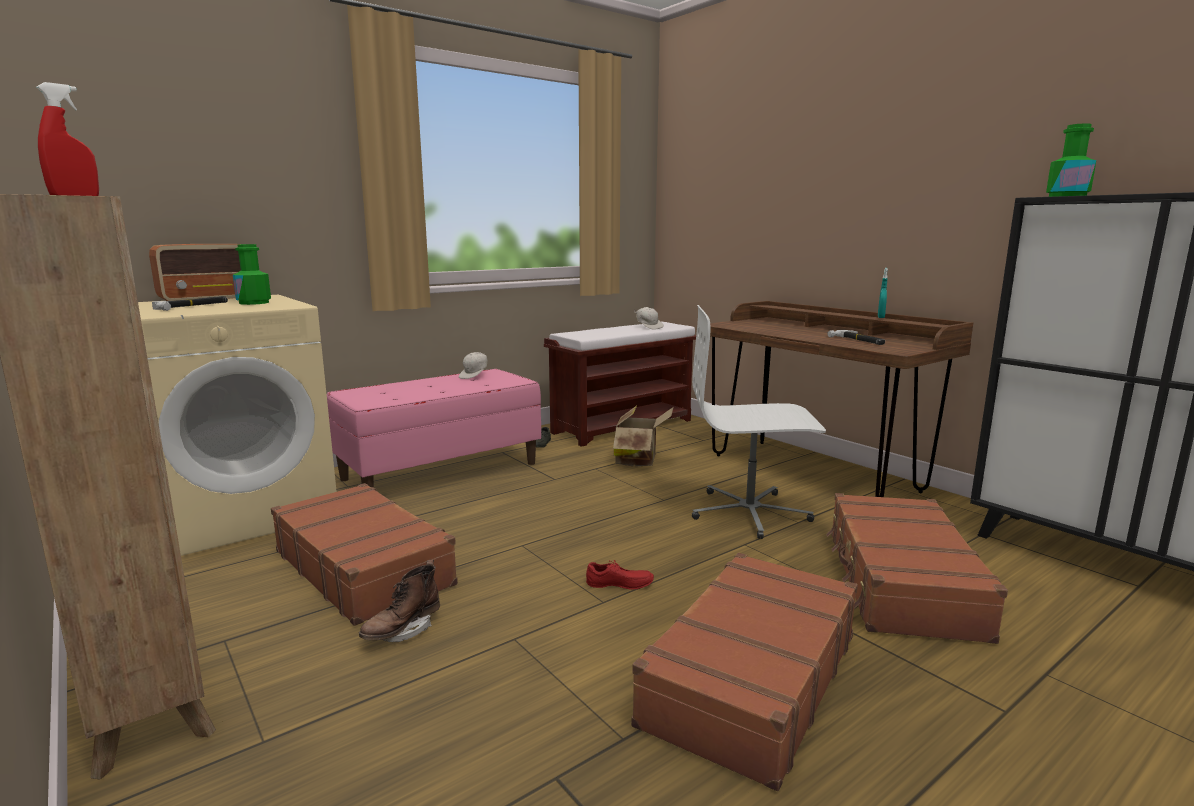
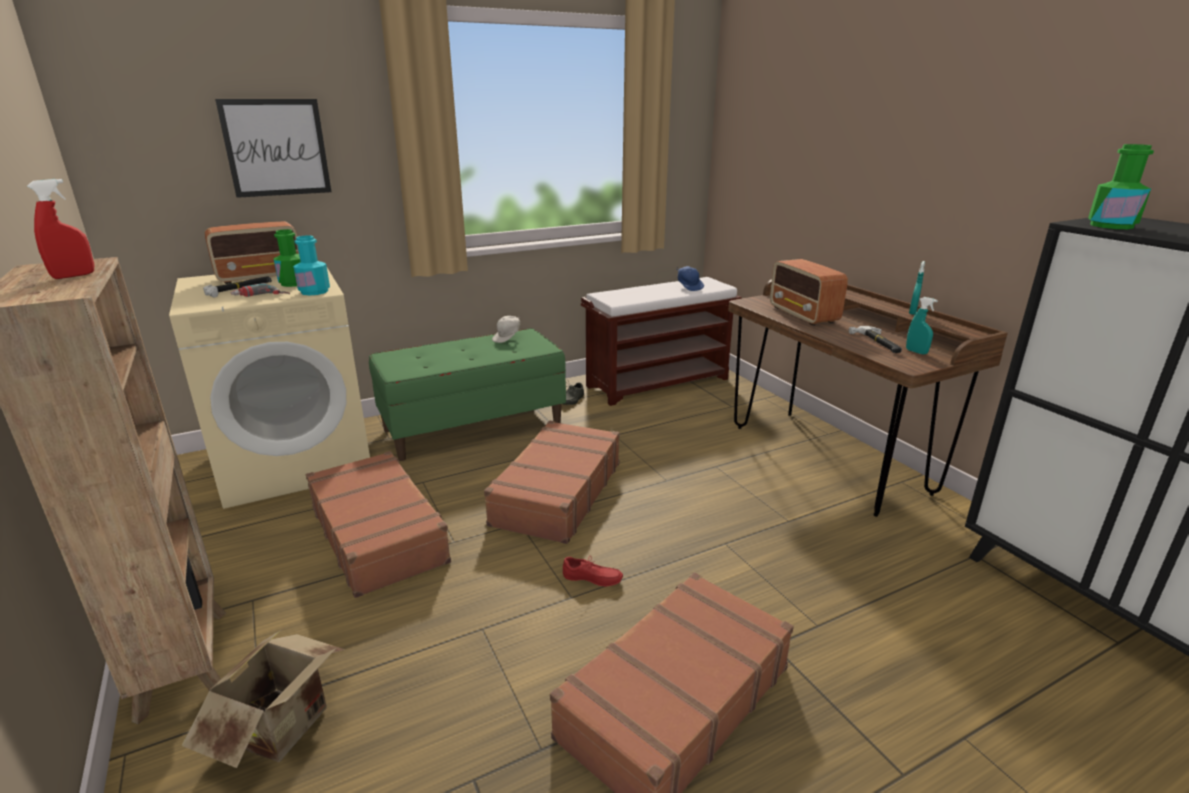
camera: 10 degrees right, 10 degrees up
(222, 309) = (260, 297): none -> power drill
(232, 169) = (276, 148): none -> picture
(283, 306) = (314, 291): none -> turquoise bottle
(402, 631) = (392, 608): brown boot -> none
(441, 471) = (473, 426): pink bench -> green bench
(640, 460) = (660, 428): cardboard box -> cardboard box (286, 726)
(648, 327) = (689, 287): white cap -> blue cap
(750, 513) = (744, 505): white office chair -> none
(778, 329) = (803, 315): none -> radio
(897, 344) = (916, 352): none -> turquoise spray bottle
(900, 582) = (862, 608): brown suitcase -> brown suitcase (556, 493)

